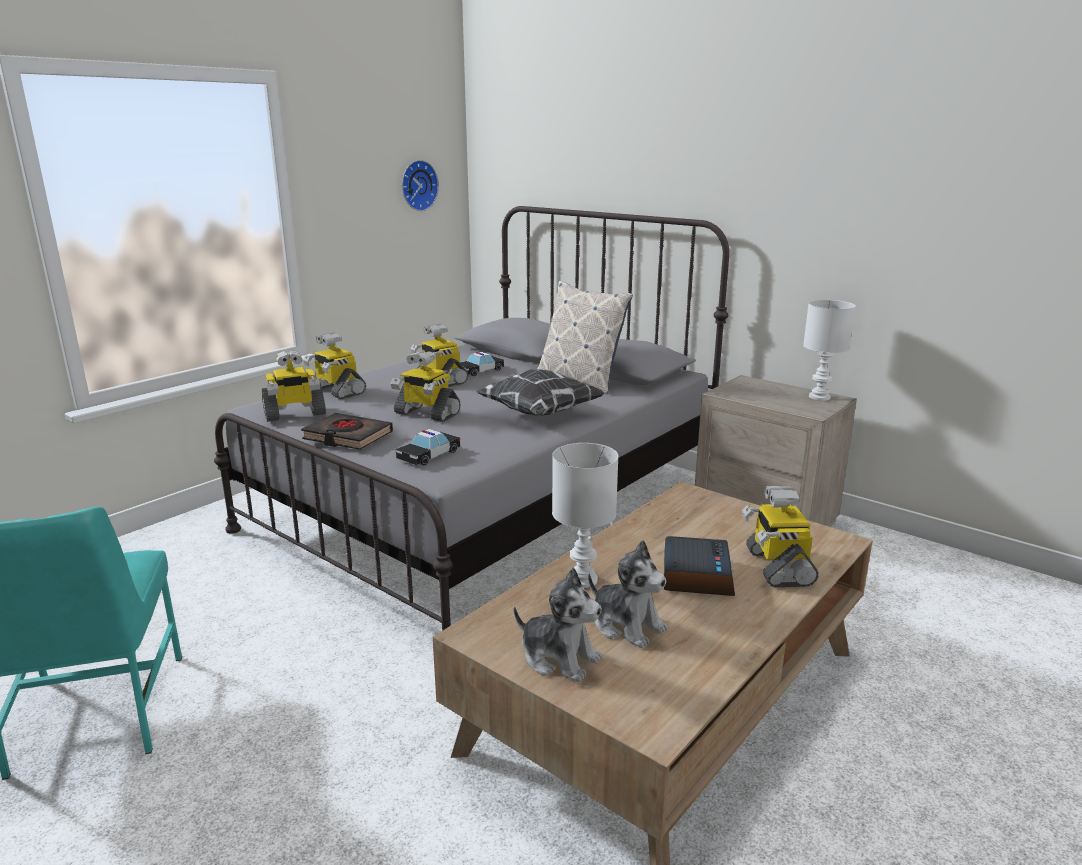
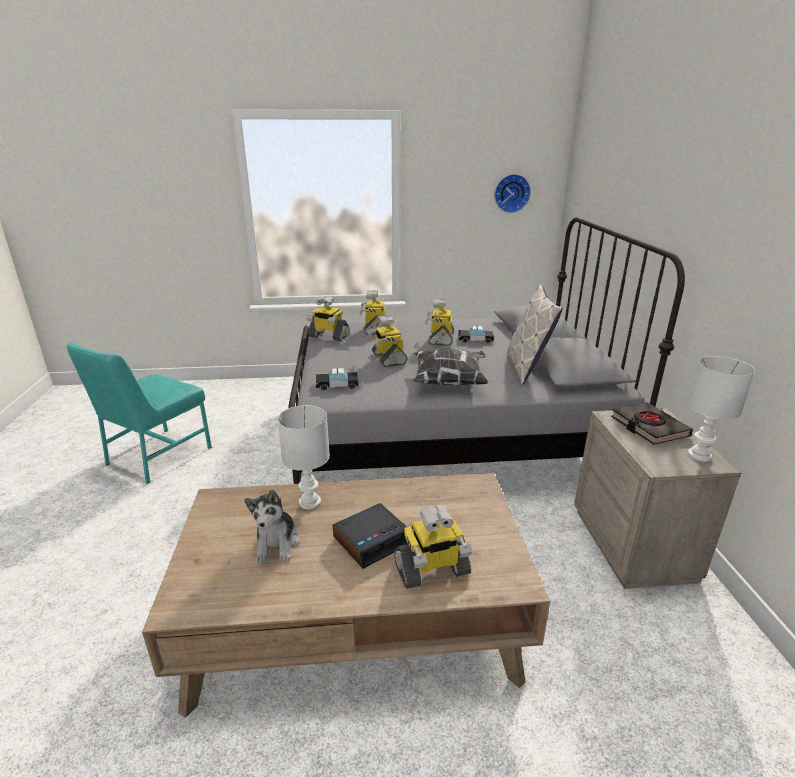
camera: 45 degrees right, 5 degrees up
(347, 437) = (323, 358): black book -> black book (648, 427)
(559, 658) = (217, 537): plush toy -> none
(777, 566) = (431, 570): toy robot -> toy robot turned 150 degrees counterclockwise

